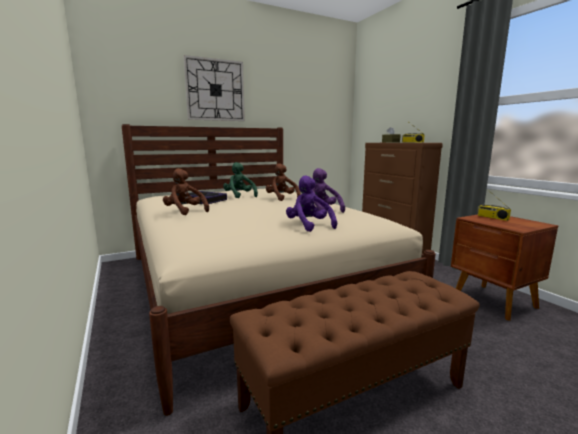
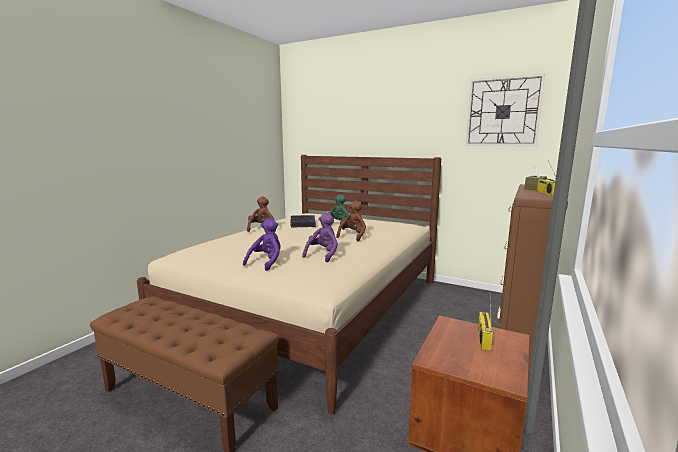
camera: 55 degrees right, 0 degrees up
(215, 90) = (374, 121): wall clock -> wall clock (503, 112)

